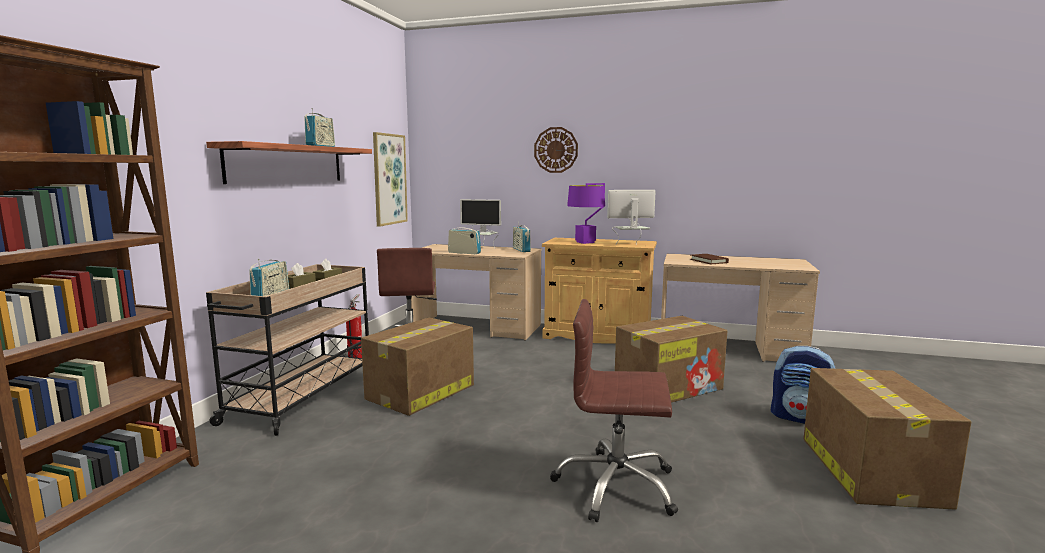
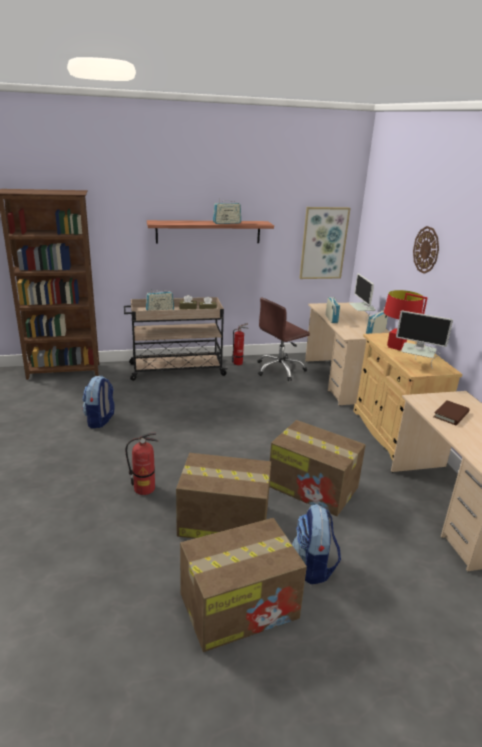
camera: 60 degrees right, 15 degrees up
(372, 490) = (100, 420): none -> backpack
(419, 392) = (210, 397): cardboard box -> cardboard box (222, 521)
(585, 242) = (396, 347): purple table lamp -> red table lamp
(616, 486) = (144, 488): brown office chair -> fire extinguisher
(630, 244) = (416, 365): monitor -> monitor turned 150 degrees clockwise

